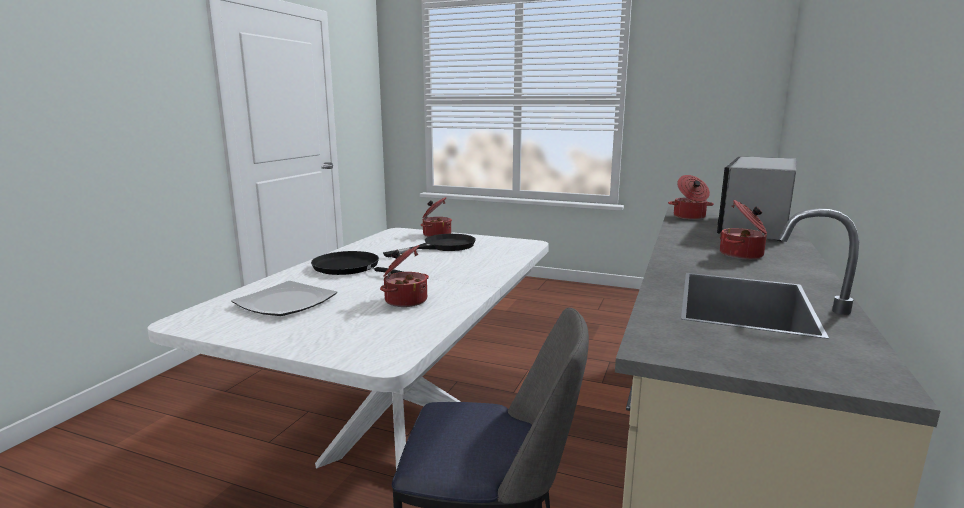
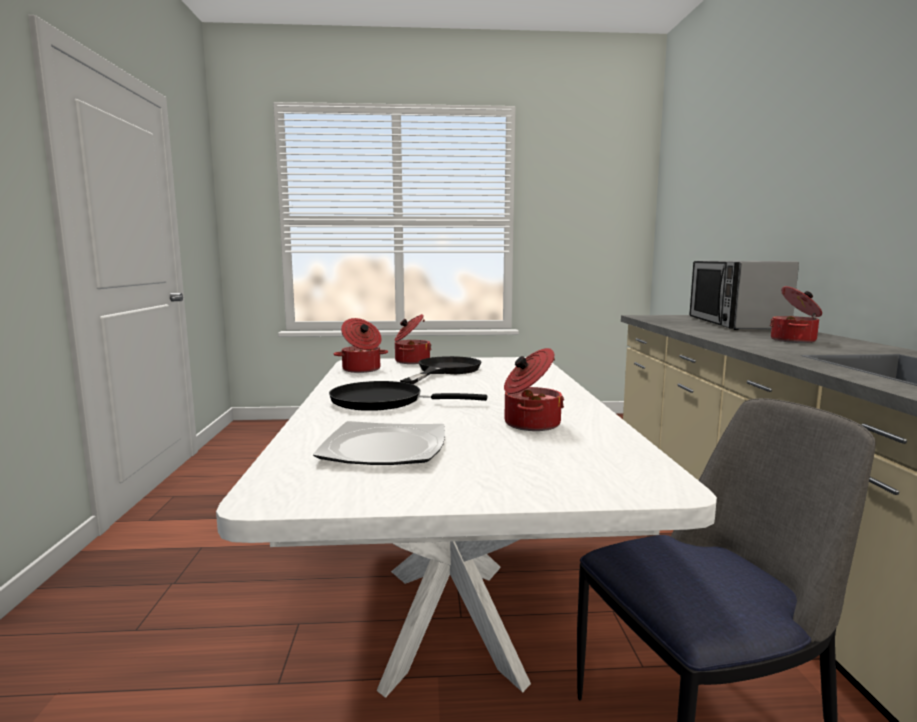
camera: 25 degrees left, 5 degrees down
(689, 217) = (666, 321): cooking pot -> cooking pot (361, 370)

